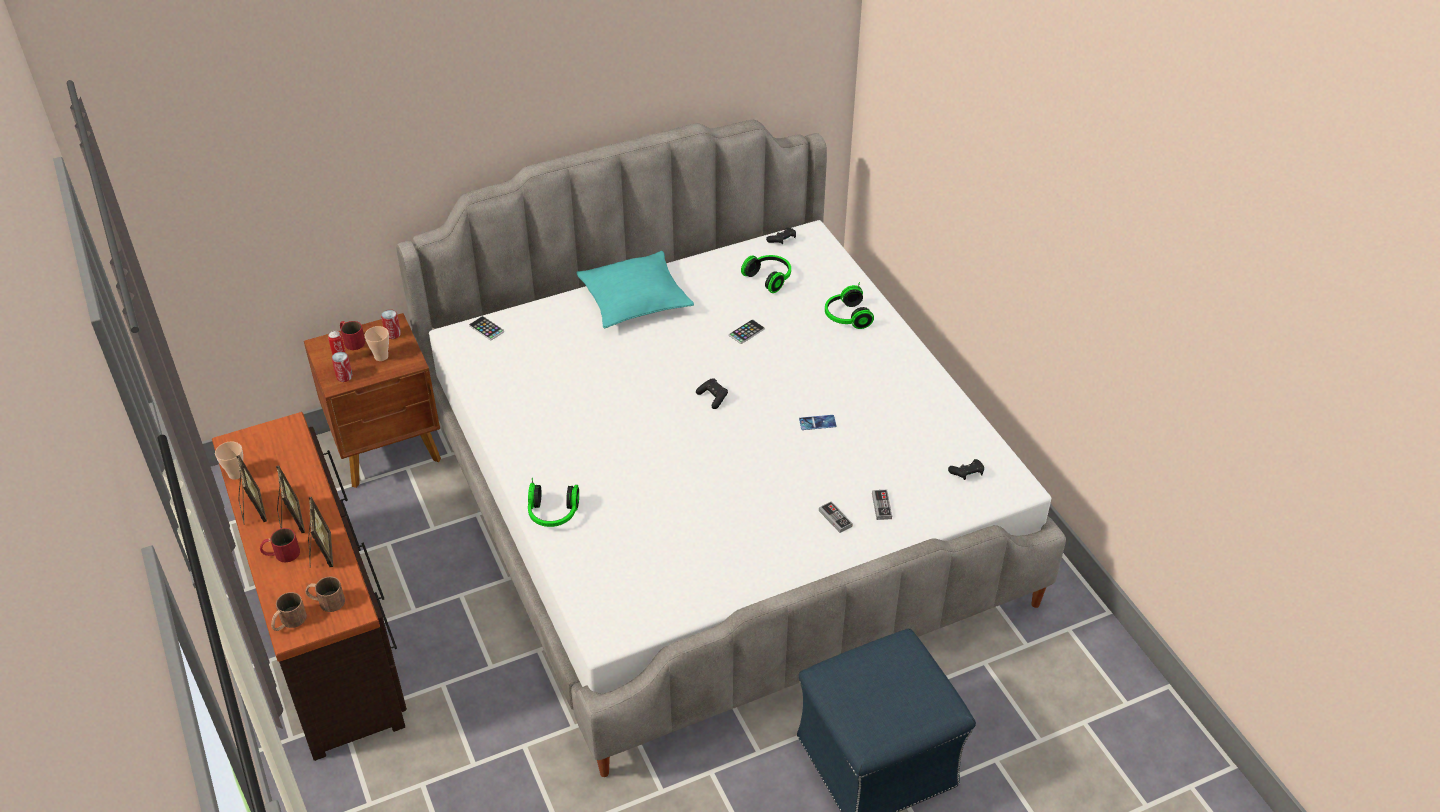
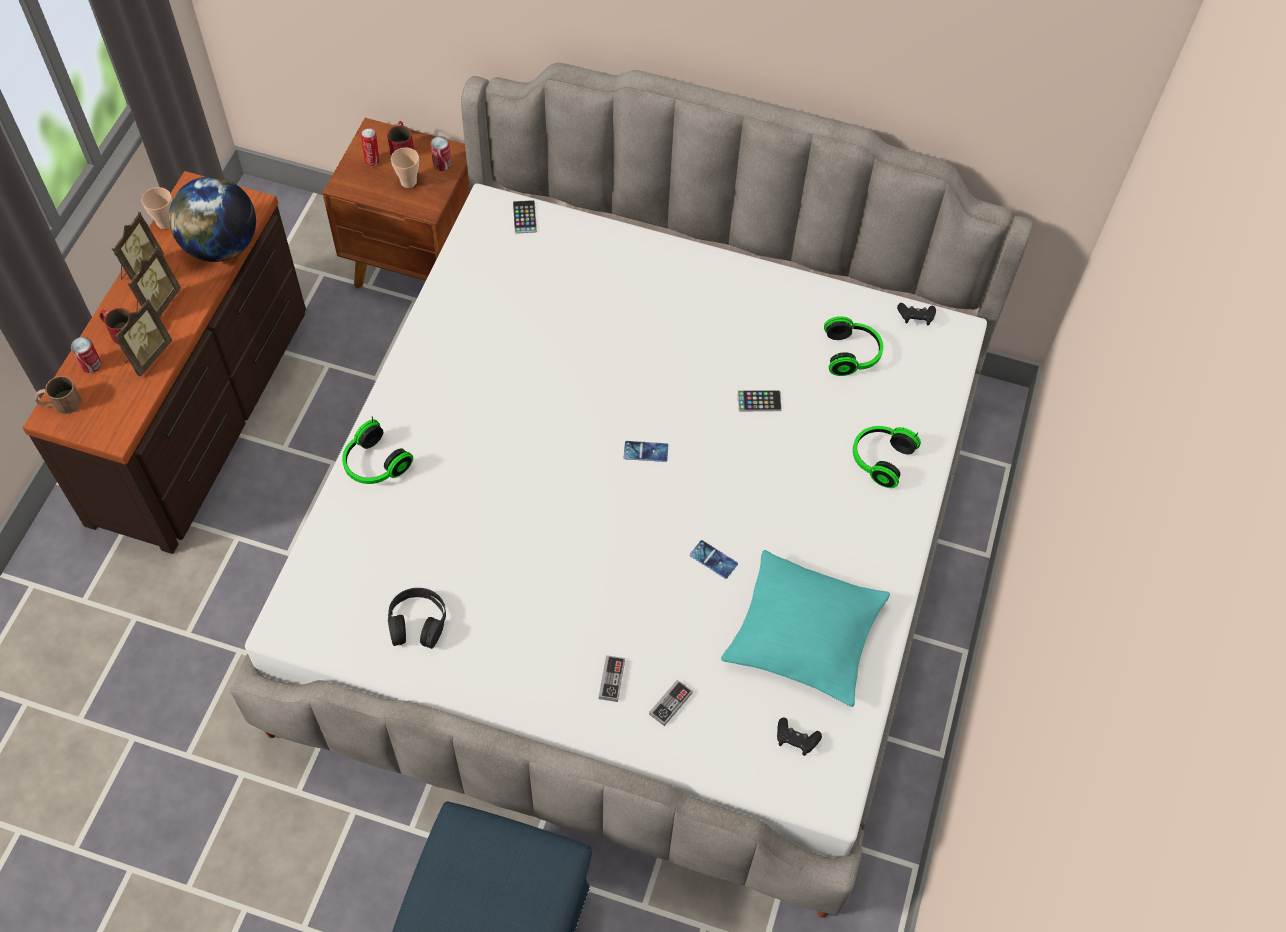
camera: 40 degrees right, 15 degrees up
(297, 461) = (221, 246): none -> globe
(326, 601) = (104, 406): brown mug -> none
(344, 377) = (358, 181): can -> can (91, 365)
(634, 299) = (692, 283): turquoise pillow -> turquoise pillow (804, 635)
(686, 573) = (417, 622): none -> black headphones
(713, 397) = (646, 451): black game controller -> phone

